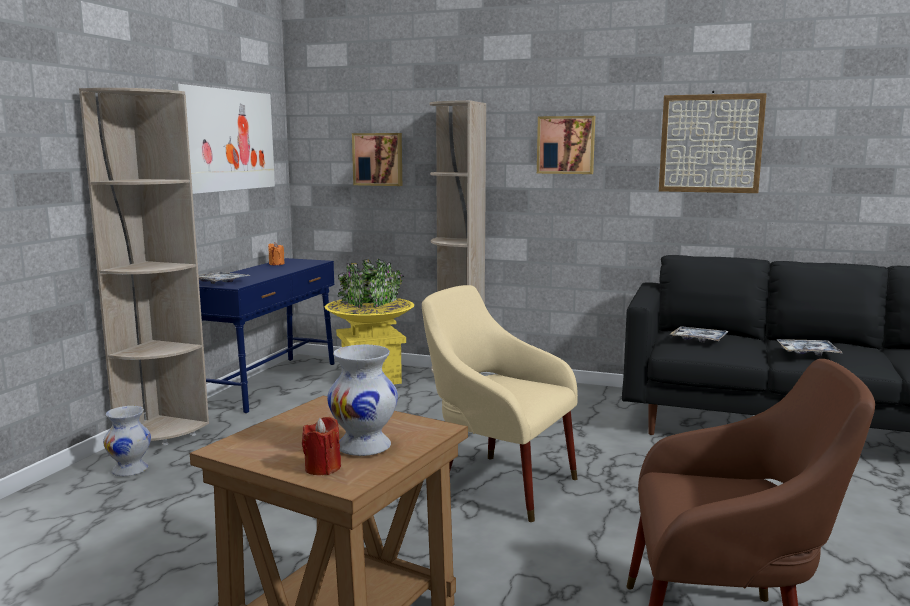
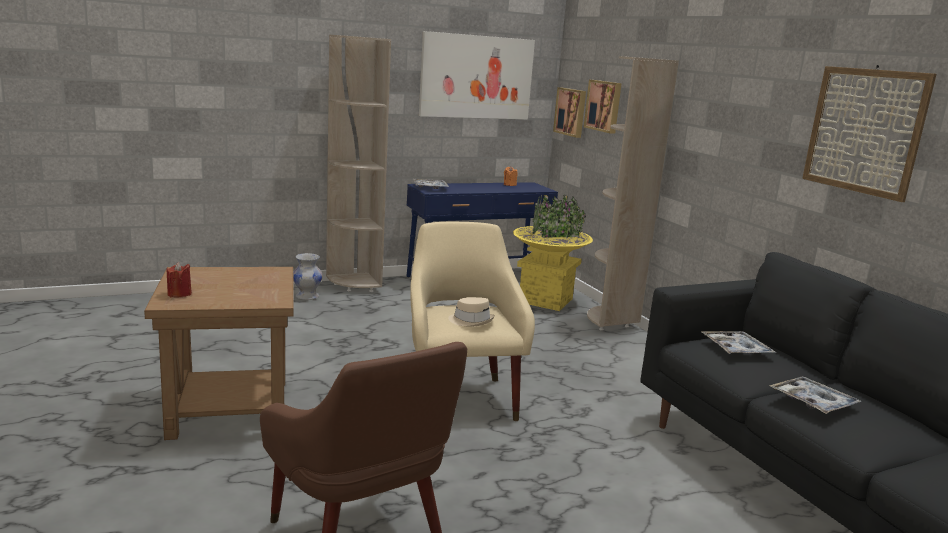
camera: 45 degrees right, 5 degrees up
(362, 447) = (221, 294): white vase -> none
(520, 390) = (471, 320): none -> beige hat
(566, 145) = (733, 112): picture -> picture (571, 112)

